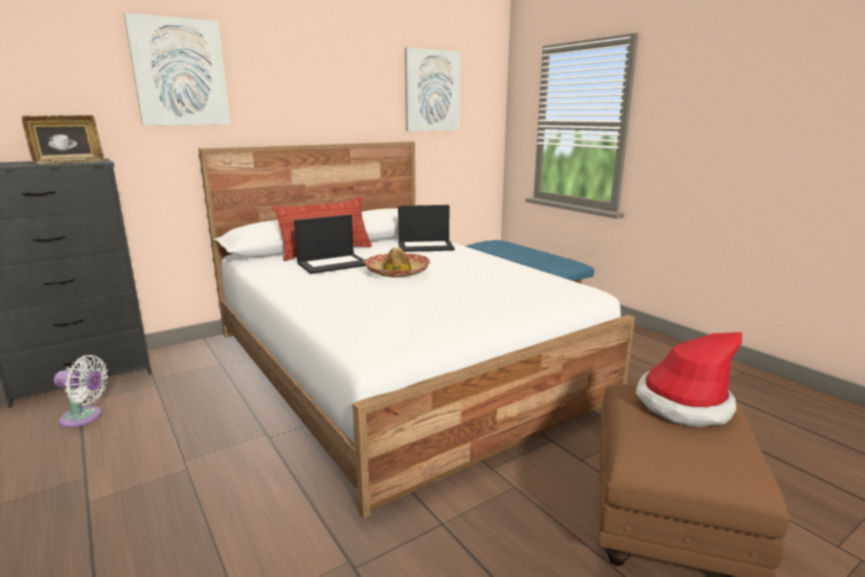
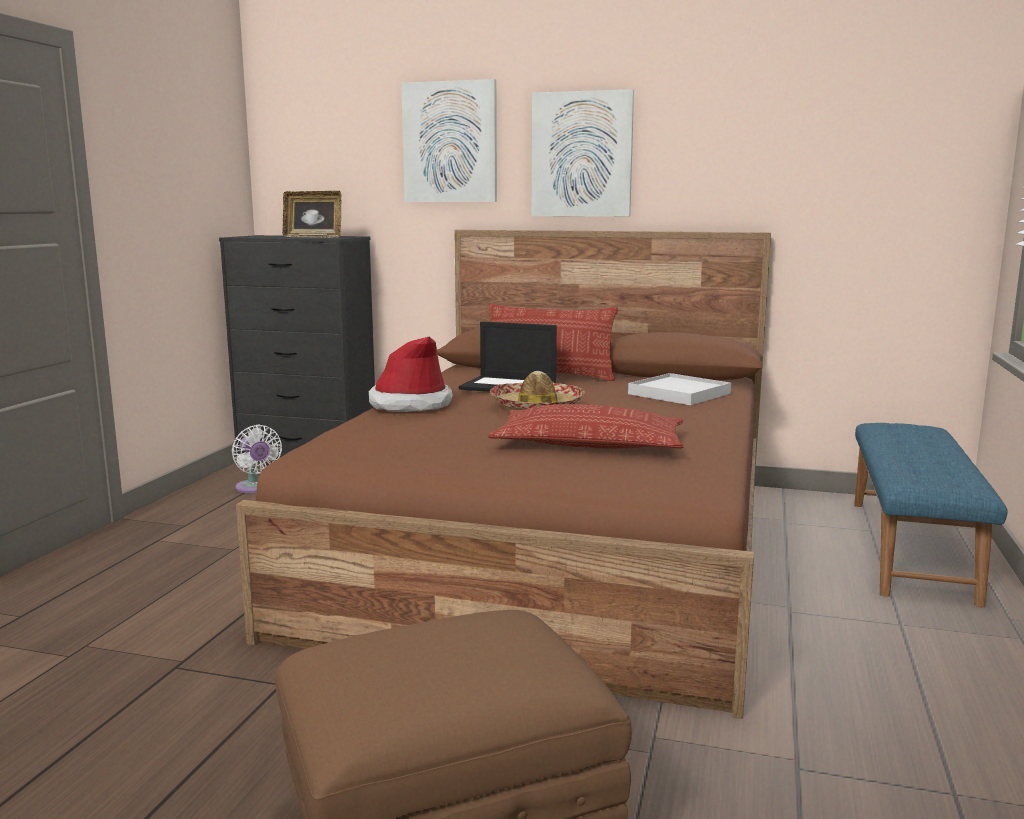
camera: 50 degrees right, 5 degrees down
(398, 363) = (557, 548): white bed -> brown bed
(426, 246) = (679, 394): laptop -> white tray
(432, 91) = (823, 149): picture -> picture (582, 155)
(484, 284) = (589, 444): none -> pillow
(683, 404) = (487, 646): hat -> hat (410, 404)

